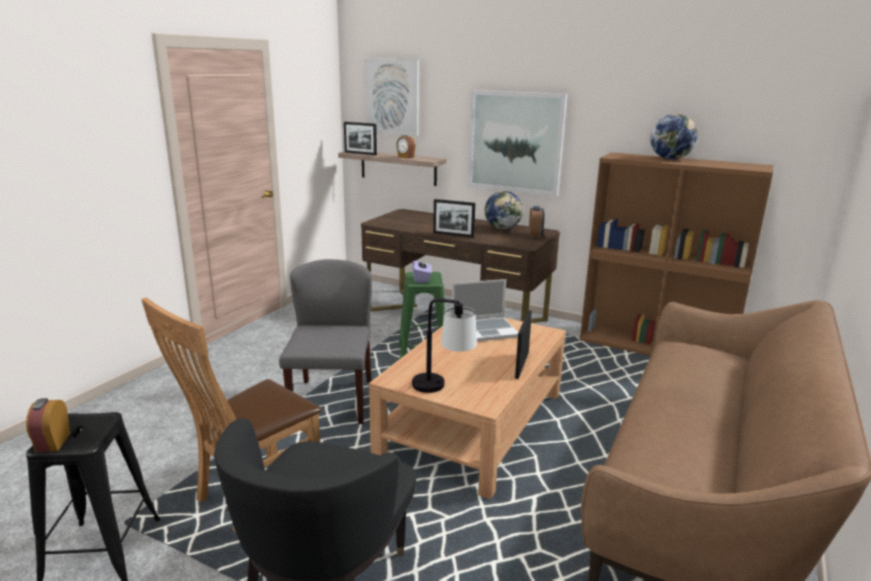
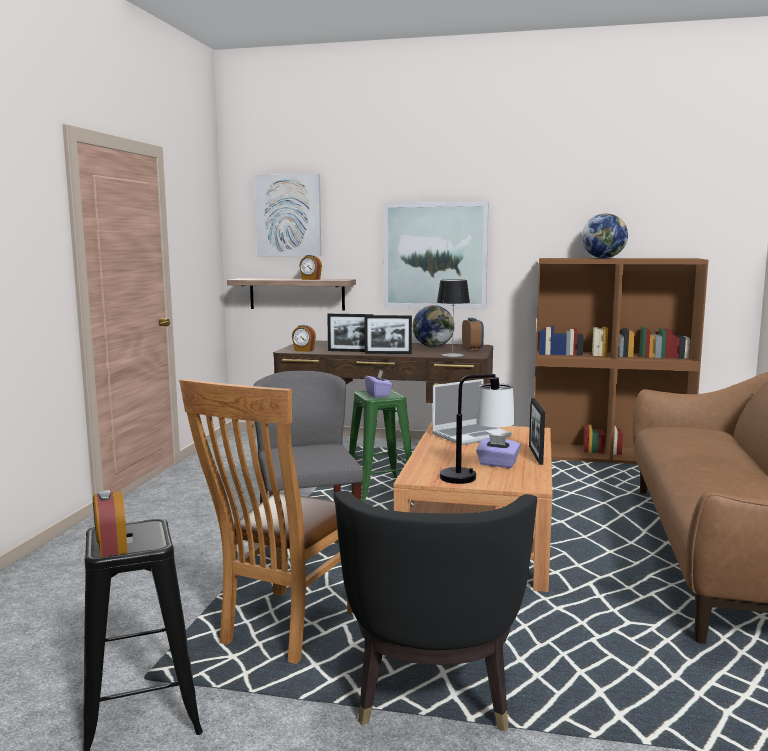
camera: 15 degrees left, 10 degrees down
(360, 153) = (254, 279): picture frame -> picture frame (350, 351)
(386, 223) = (304, 350): none -> alarm clock
(477, 372) = (497, 464): none -> purple tissue box
(507, 243) = (452, 355): none -> table lamp

